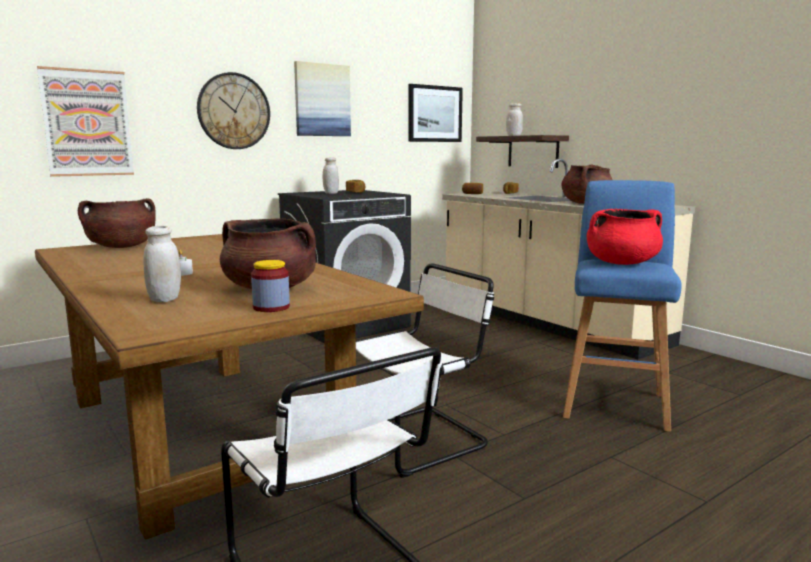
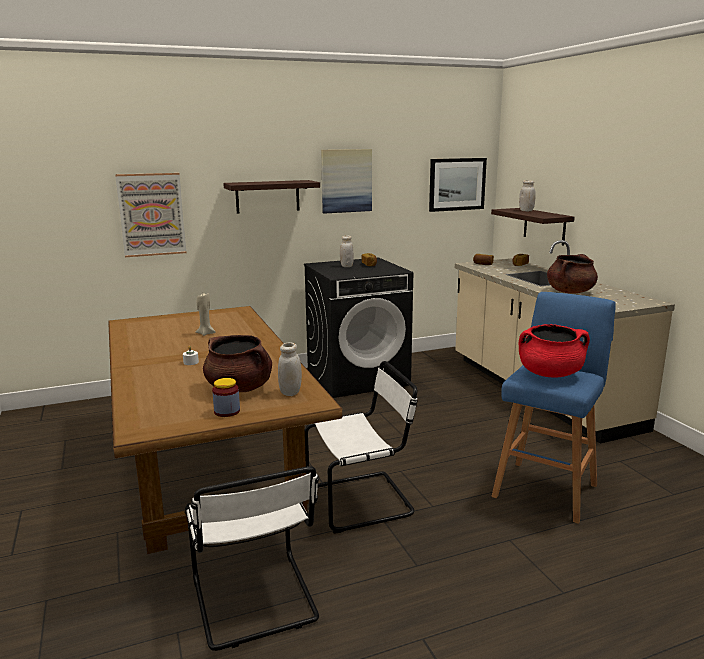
camera: 15 degrees right, 5 degrees up
(121, 247) = (166, 321): brown cooking pot -> none
(165, 299) = (164, 394): white jar -> white jar (290, 392)
(184, 253) = (206, 333): none -> beige candle
(234, 111) = (267, 196): wall clock -> shelf

